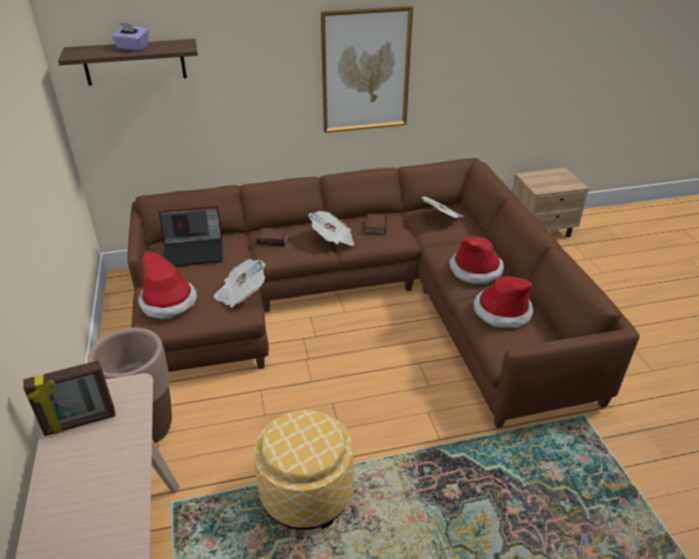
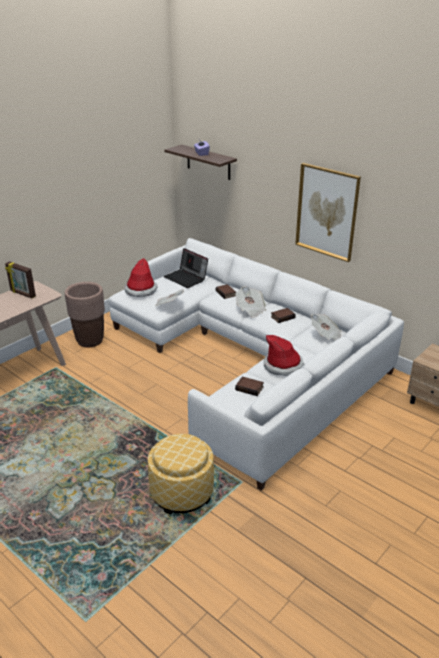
camera: 55 degrees right, 5 degrees down
(306, 492) = (91, 401): ottoman -> ottoman (182, 492)
(363, 301) = (251, 360): brown sofa -> white sofa
(502, 311) = (250, 388): hat -> book

